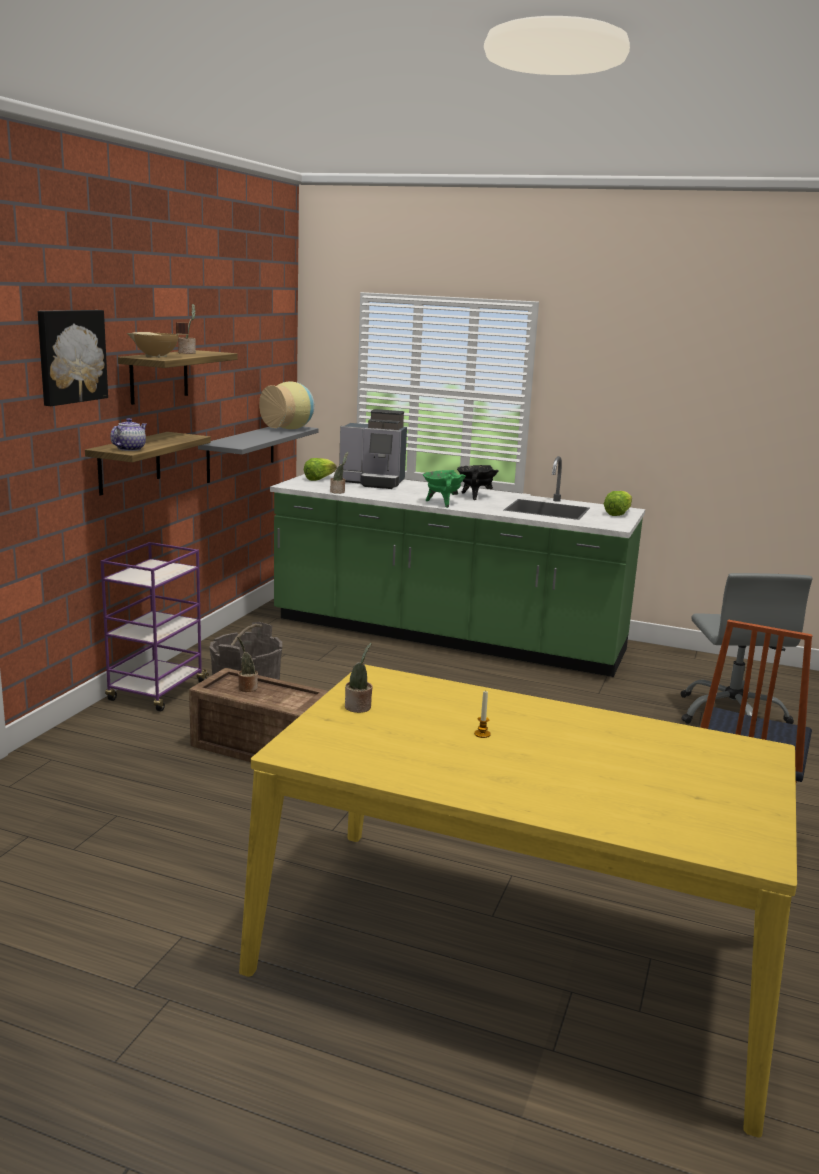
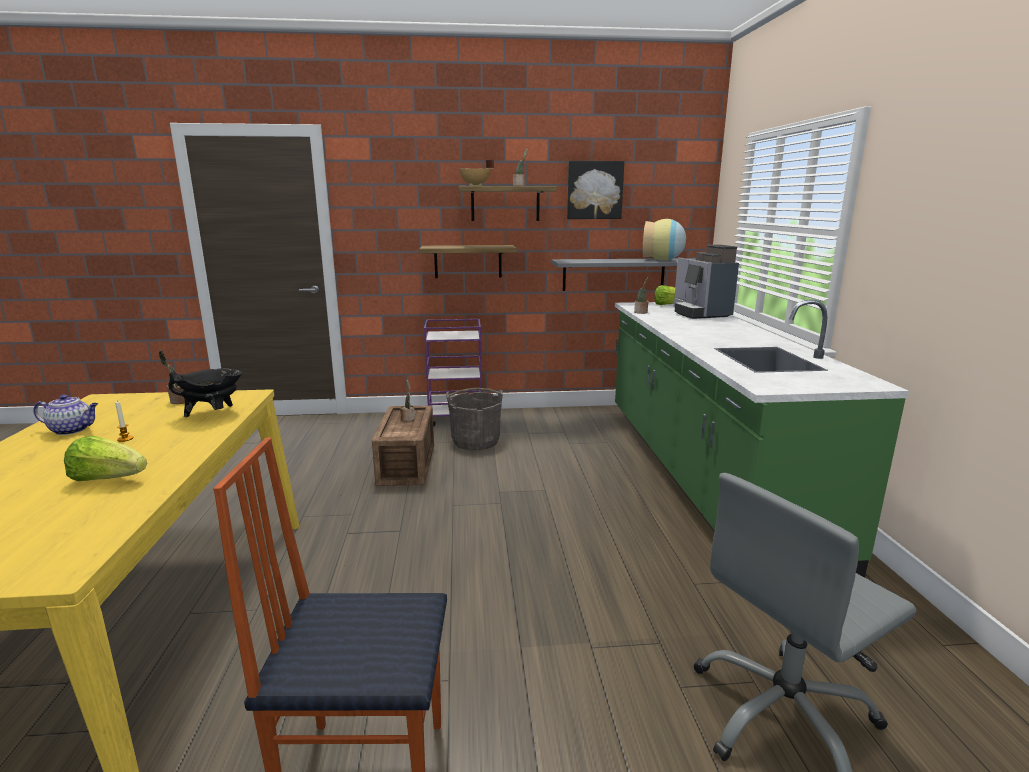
camera: 65 degrees right, 0 degrees up
(70, 356) = (410, 183): picture -> picture (594, 190)
(130, 449) = (436, 247): teapot -> teapot (73, 430)
(442, 503) = (683, 333): green cooking pot -> none
(475, 496) = (741, 336): black cooking pot -> black cooking pot (214, 414)
(618, 514) = (835, 382): lettuce -> lettuce (108, 479)

